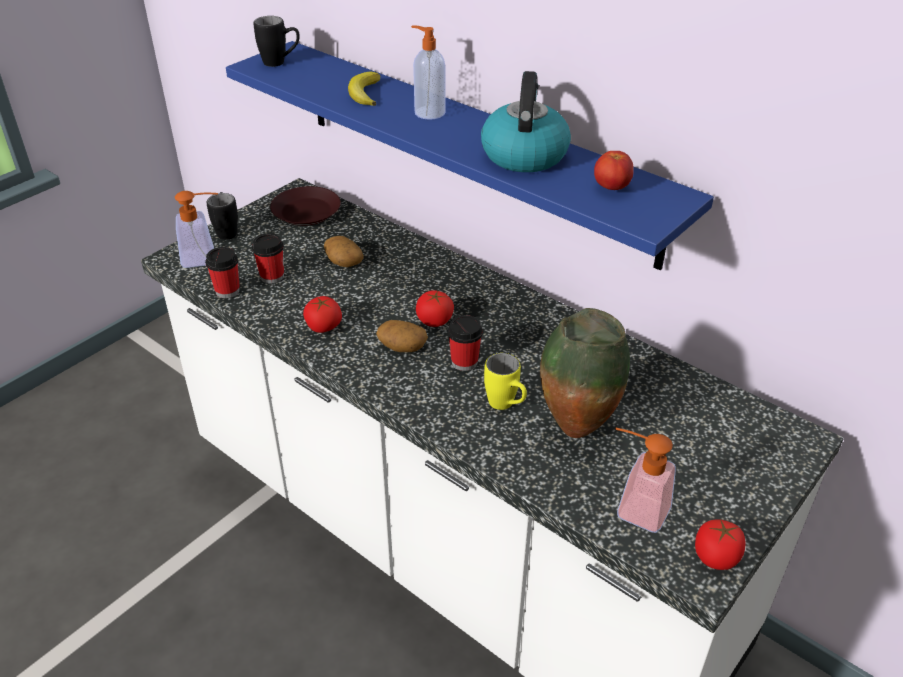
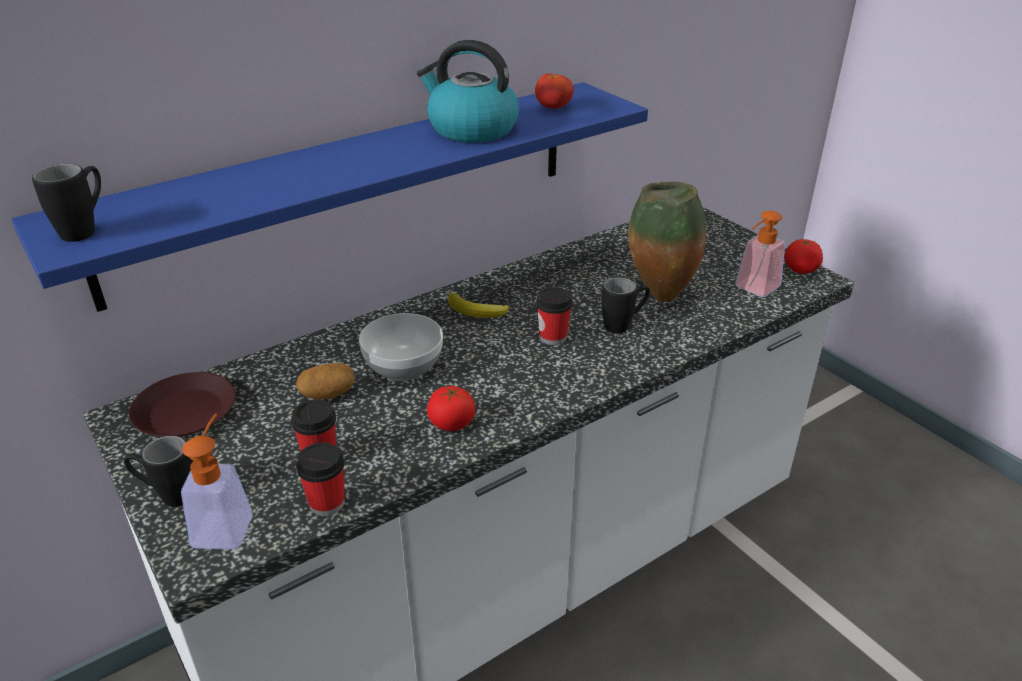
camera: 75 degrees left, 5 degrees down
(364, 93) = (253, 185): banana -> banana (476, 311)
(390, 288) = (404, 366): none -> bowl
(402, 346) = (513, 371): potato -> none
(428, 112) = (341, 158): soap dispenser -> none
(434, 321) = (479, 345): tomato -> none
(506, 406) = (623, 325): yellow mug -> black mug

